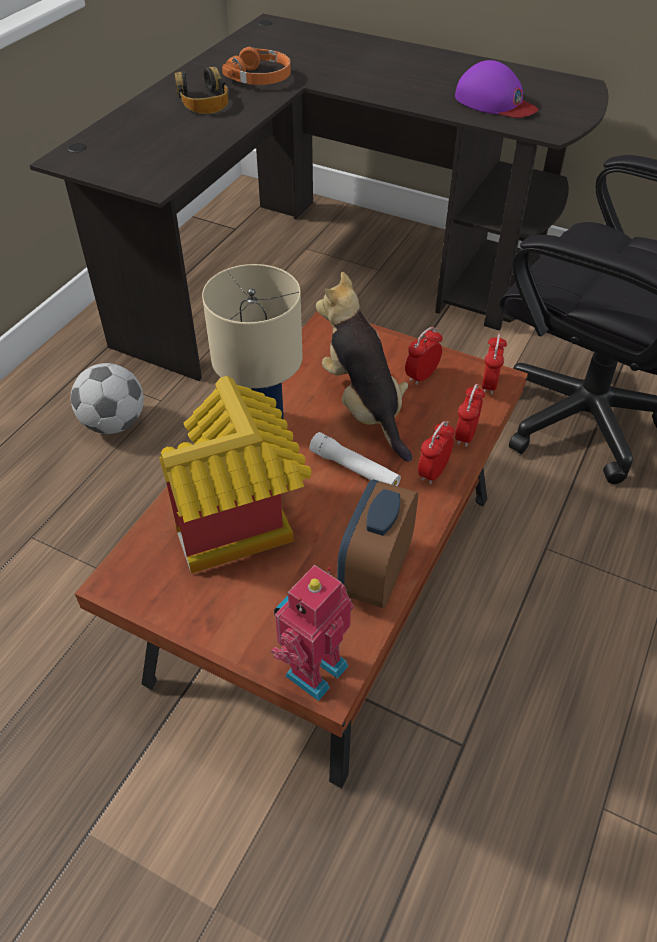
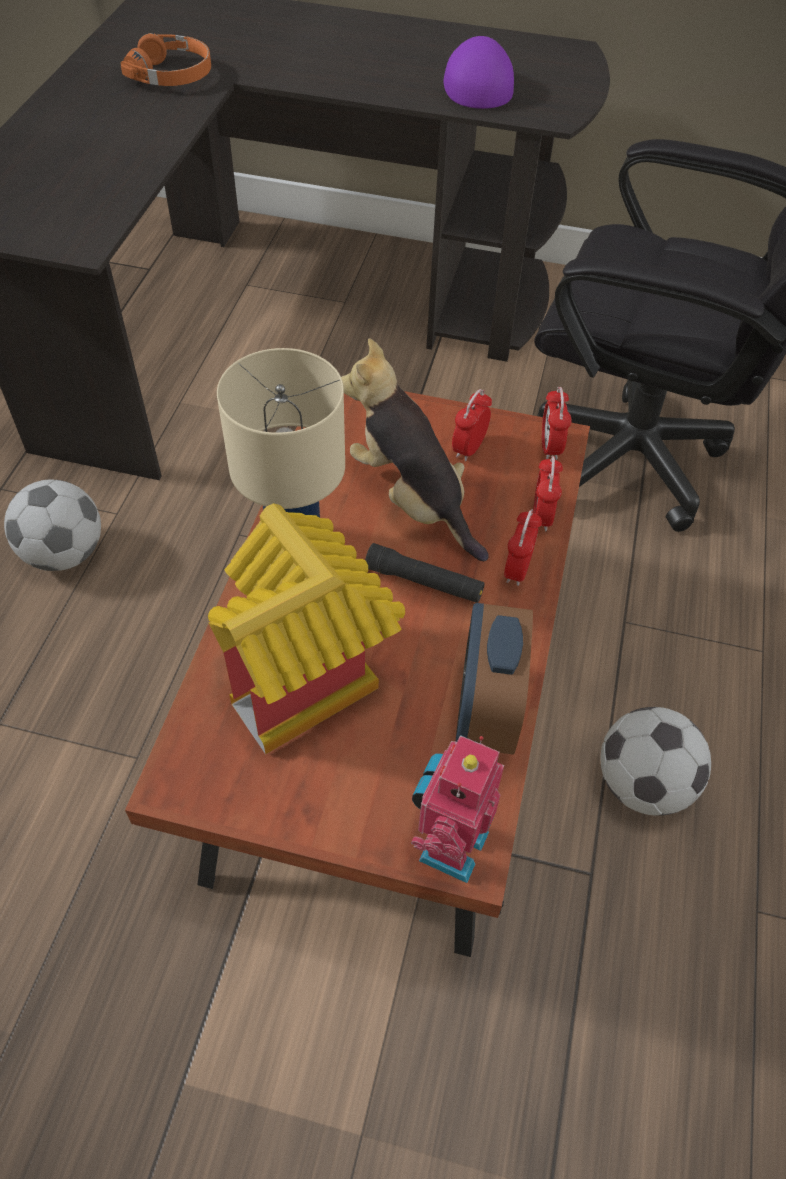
camera: 15 degrees left, 5 degrees up
(203, 101) = (107, 115): headphones -> none
(354, 469) = (424, 582): white flashlight -> black flashlight
(494, 102) = (477, 83): purple cap -> purple cap turned 120 degrees counterclockwise
(527, 681) = (642, 783): none -> football

